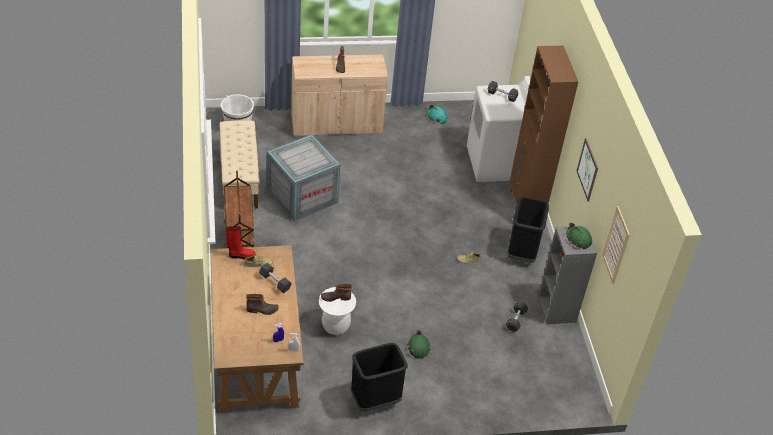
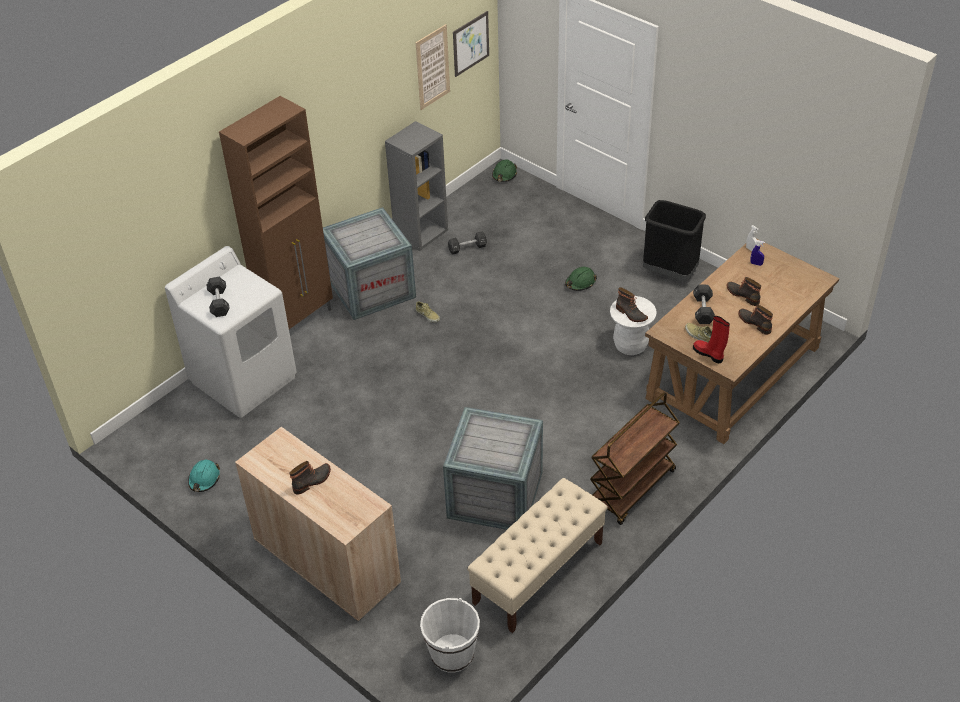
camera: 125 degrees left, 0 degrees up
(235, 295) = (755, 323): none -> boot
(522, 253) = (372, 288): black trash can -> crate
(578, 239) = (411, 136): green hard hat -> green hard hat (504, 175)
(587, 169) = (346, 119): picture -> picture (470, 43)

